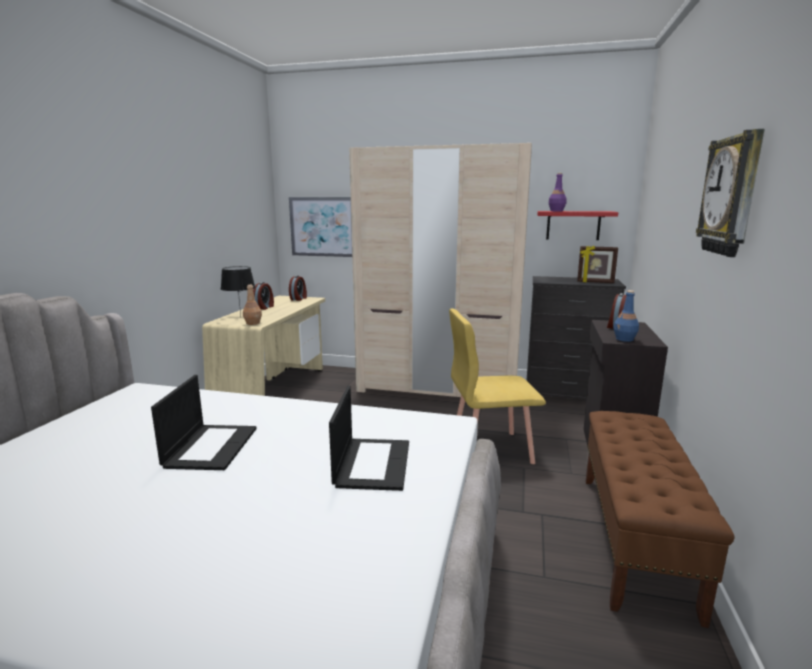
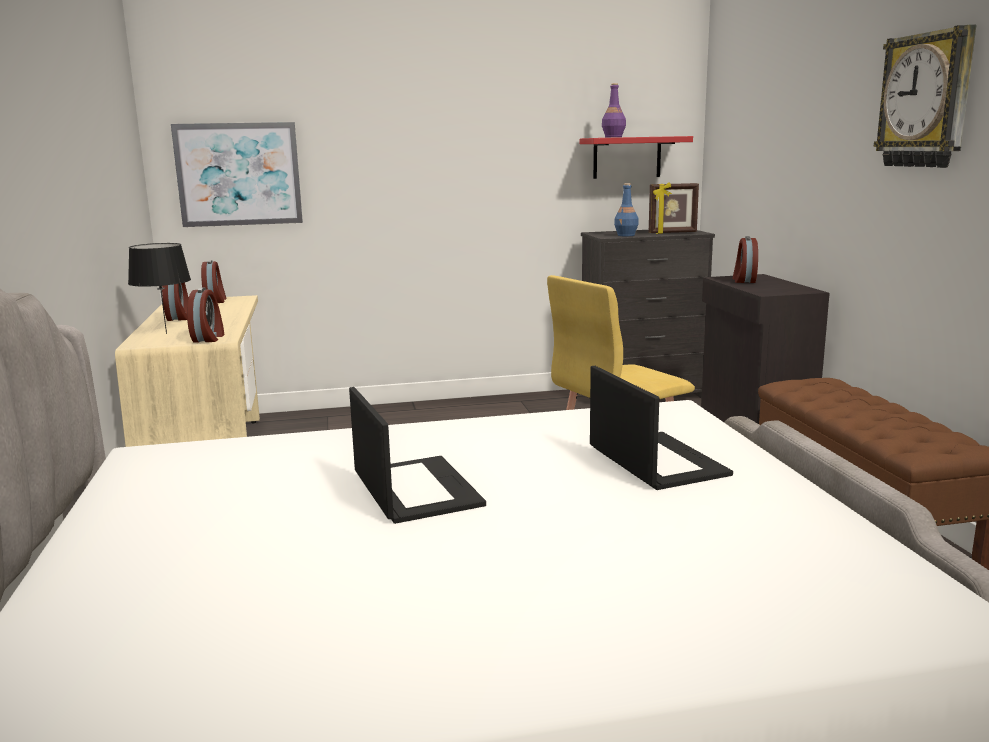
camera: 25 degrees left, 0 degrees up
(253, 323) = (209, 338): brown bottle -> alarm clock
(438, 387) = (468, 414): beige wardrobe -> none
(624, 339) = (776, 291): blue bottle -> blue bottle (626, 235)

